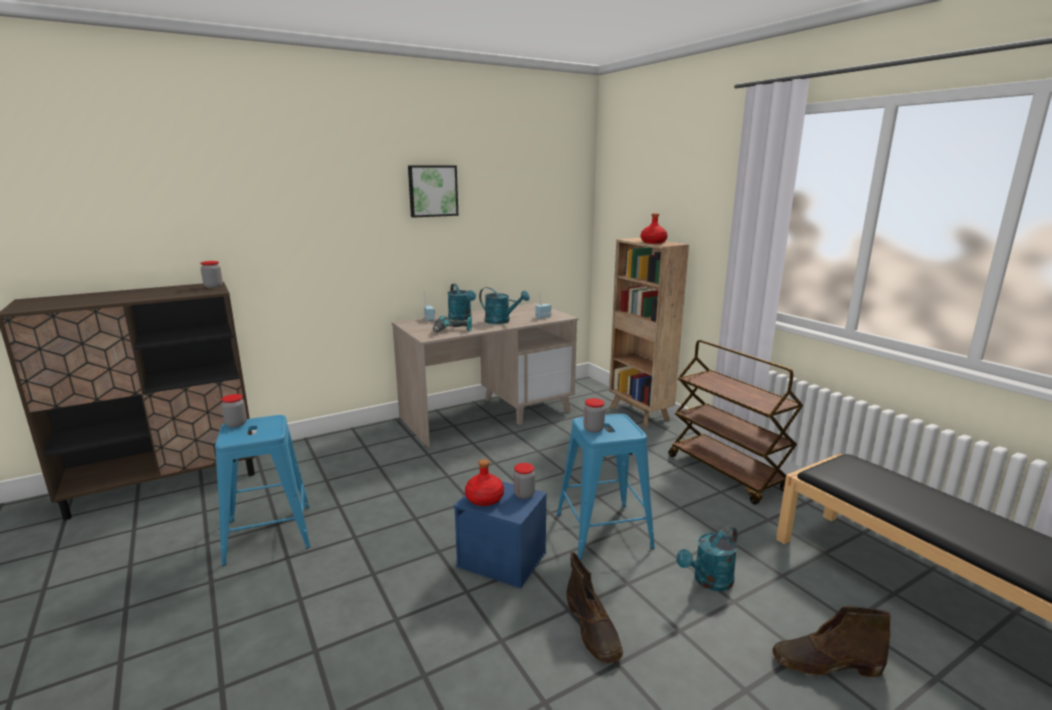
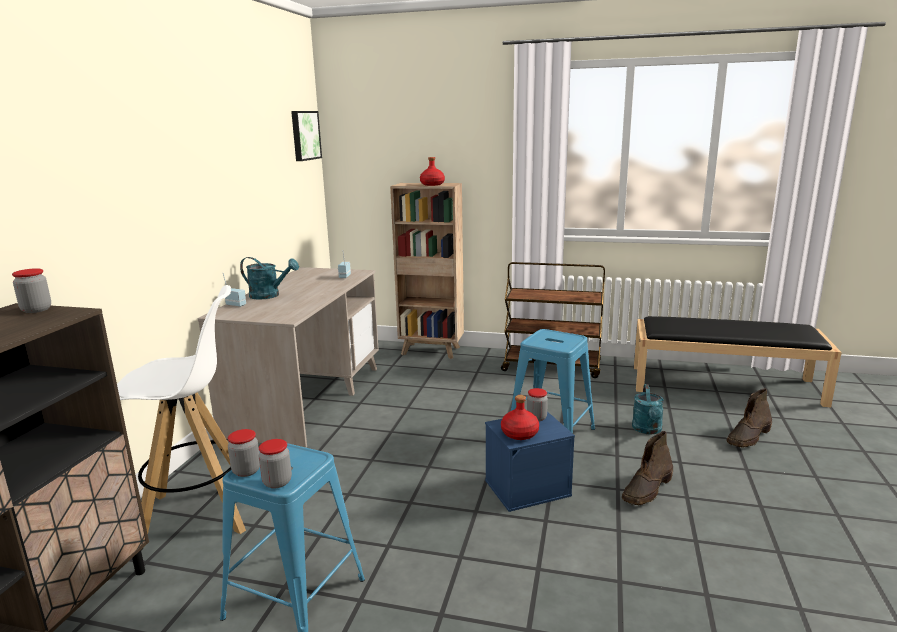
camera: 45 degrees left, 0 degrees up
(320, 458) = (200, 513): none -> white stool
(432, 191) = (211, 146): picture -> picture (304, 135)
(452, 331) = (295, 307): power drill -> none
(502, 321) = (317, 288): turquoise watering can -> none
(593, 429) = (550, 344): jar -> jar (277, 482)
(593, 629) = (647, 489): brown boot -> brown boot turned 105 degrees clockwise

